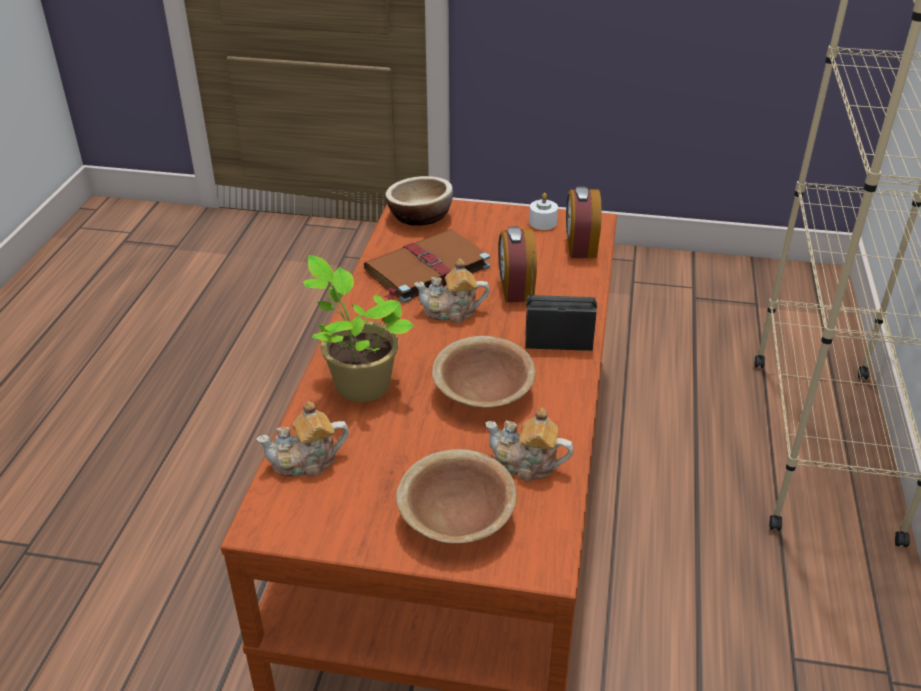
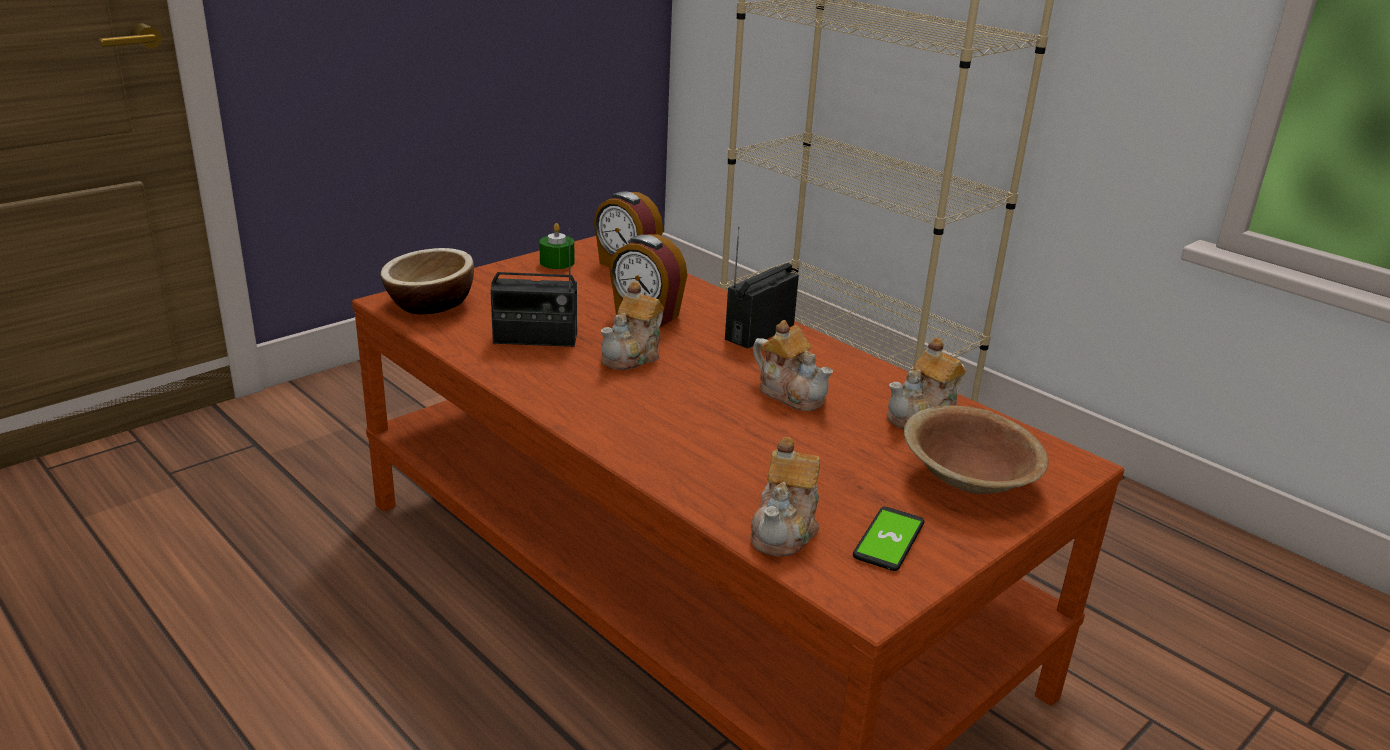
camera: 55 degrees left, 10 degrees down
(337, 509) = (888, 540): none -> phone
(359, 384) = (685, 448): potted plant -> none
(425, 269) = (535, 338): brown book -> radio
(483, 393) = (791, 393): brown bowl -> teapot
(543, 222) = (557, 262): white candle -> green candle

